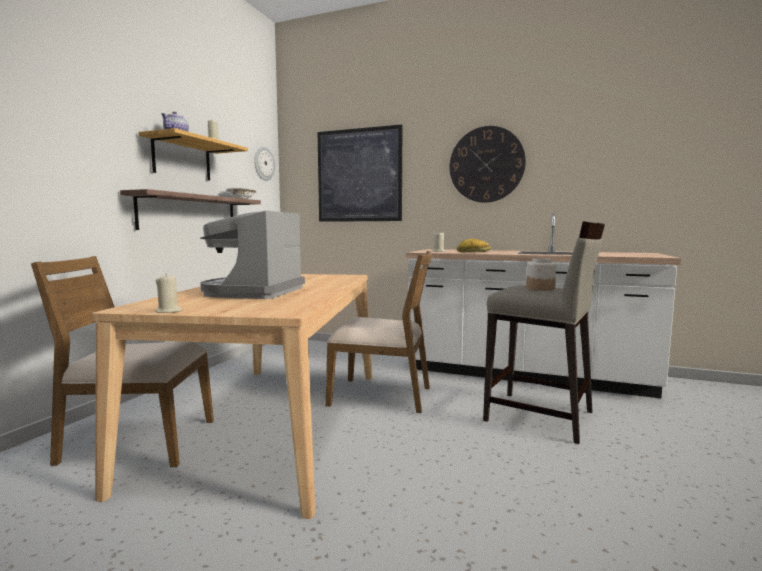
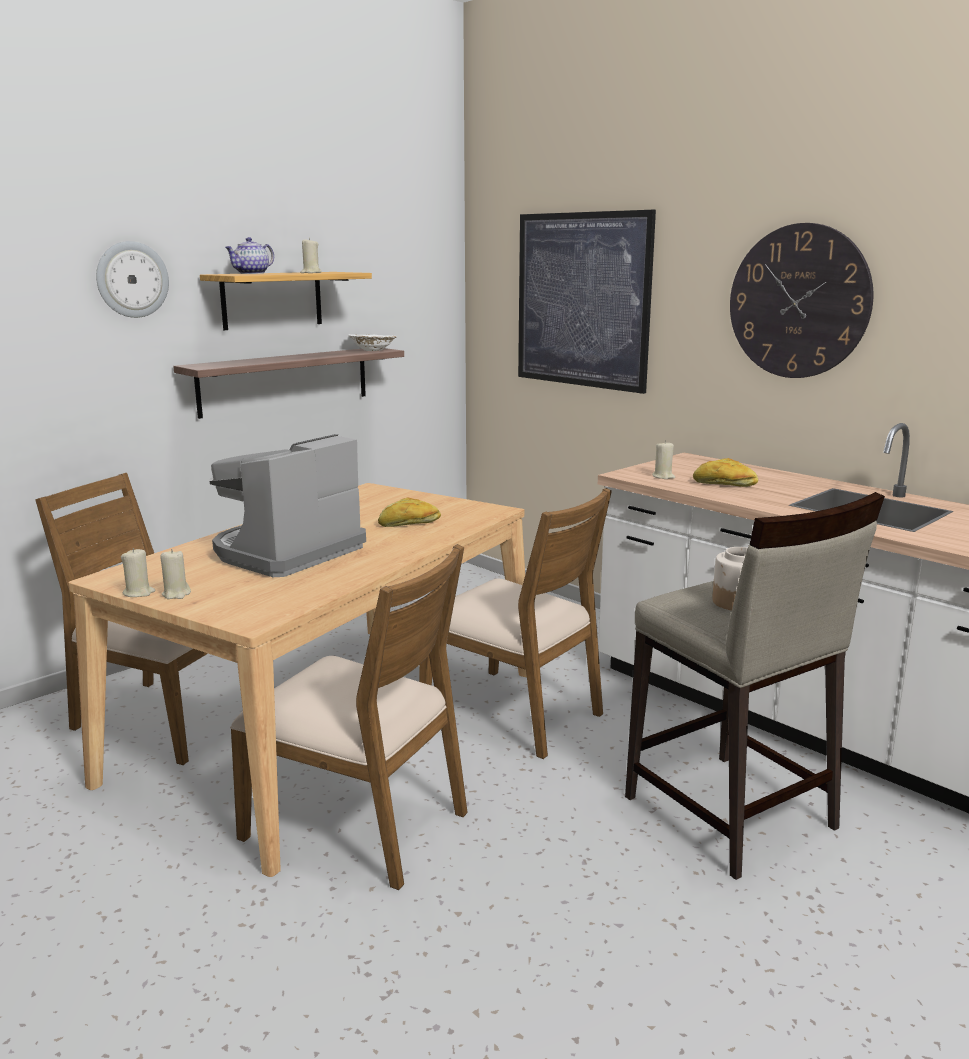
camera: 25 degrees right, 10 degrees up
(202, 309) = (176, 594): none -> beige candle
(263, 163) = (430, 273): wall clock -> wall clock (132, 279)
(312, 281) = (409, 524): none -> bread
(344, 470) = (359, 823): none -> brown chair

